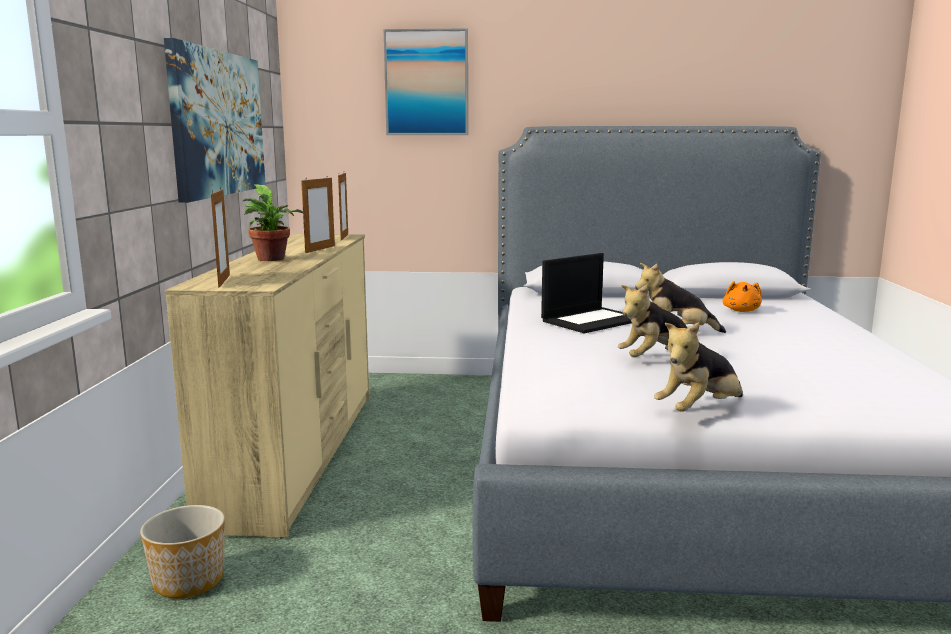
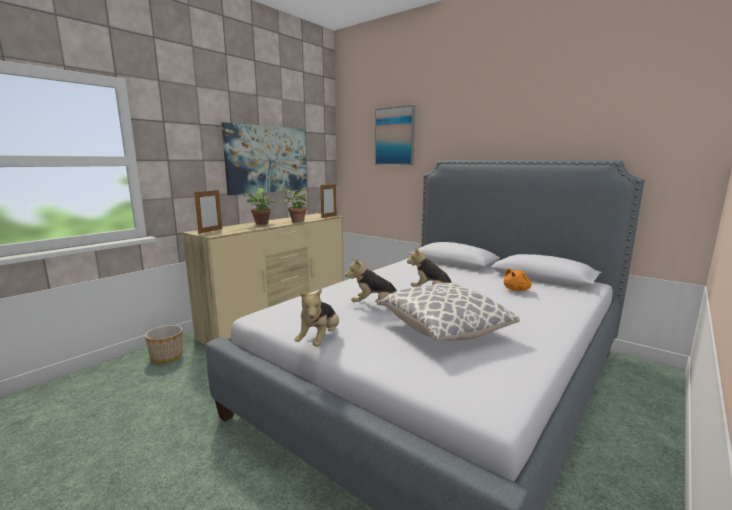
camera: 35 degrees right, 0 degrees up
(320, 249) = (296, 221): picture frame -> potted plant
(592, 320) = (405, 278): laptop -> none
(699, 410) = (319, 340): plush toy -> plush toy turned 75 degrees counterclockwise
(785, 366) = (443, 330): none -> pillow

